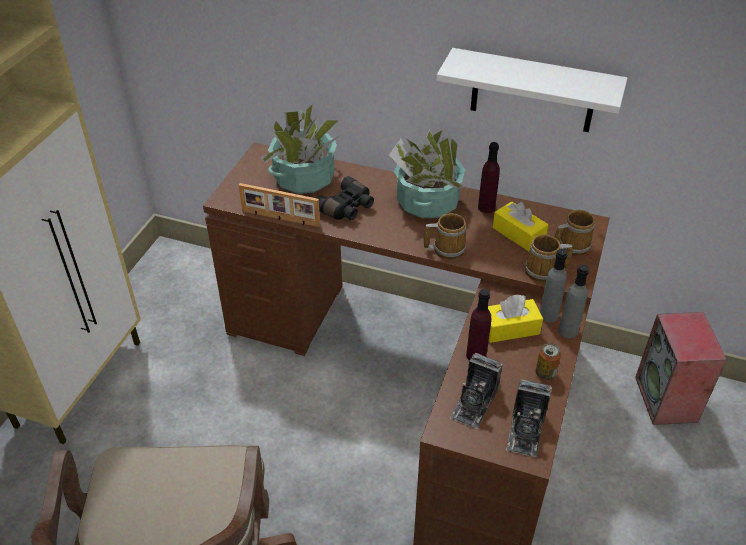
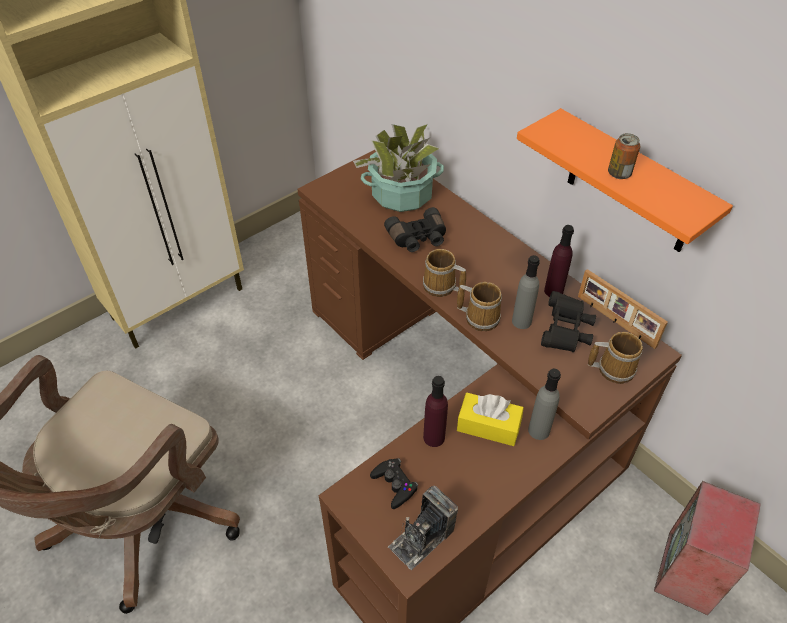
camera: 30 degrees right, 5 degrees up
(280, 219) = (351, 226): picture frame -> picture frame (615, 321)
(427, 202) = (499, 262): potted plant -> none
(474, 404) = (394, 485): camera -> black game controller
(518, 234) = (565, 332): yellow tissue box -> black binoculars
(533, 91) = (631, 184): white shelf -> orange shelf
(543, 272) = (560, 383): mug -> mug (441, 287)
(545, 373) = (488, 489): can -> can (619, 173)
(568, 331) = (546, 456): grey bottle -> grey bottle (521, 321)

